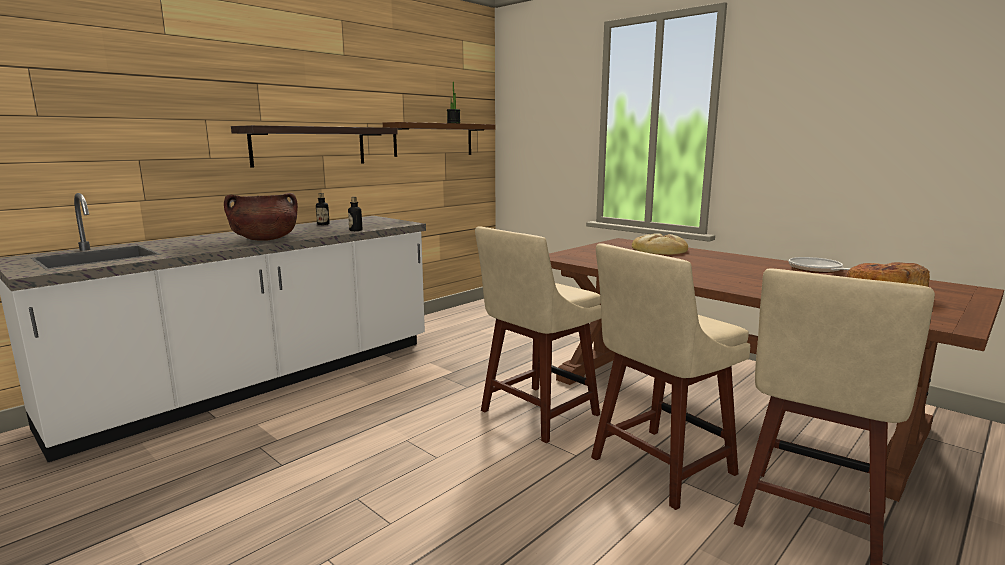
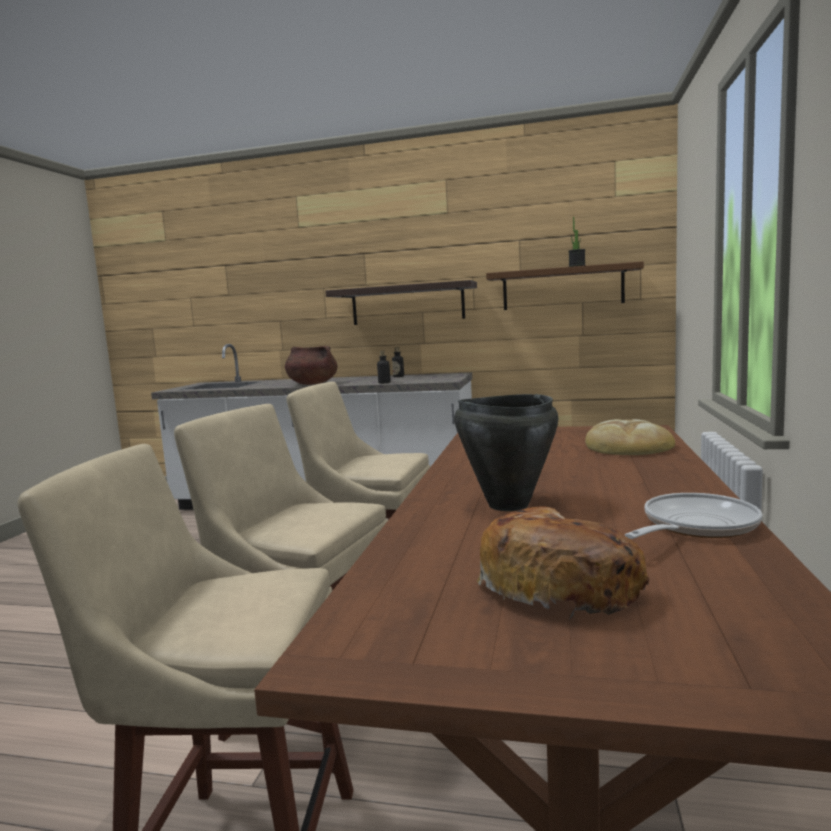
camera: 60 degrees right, 5 degrees down
(756, 280) = (507, 505): none -> black cooking pot

